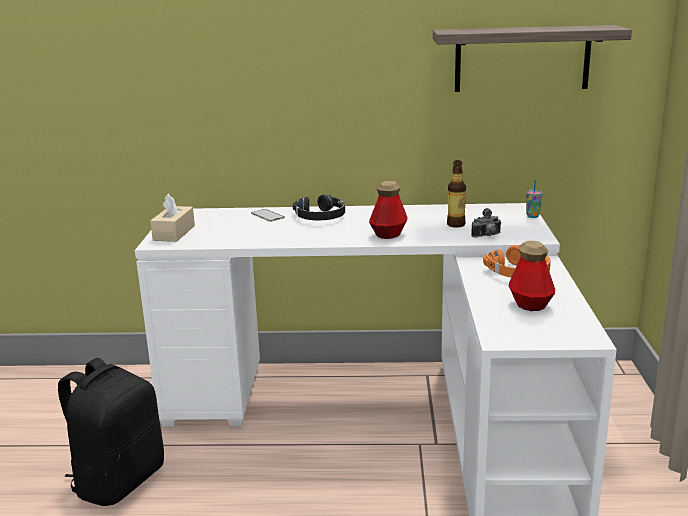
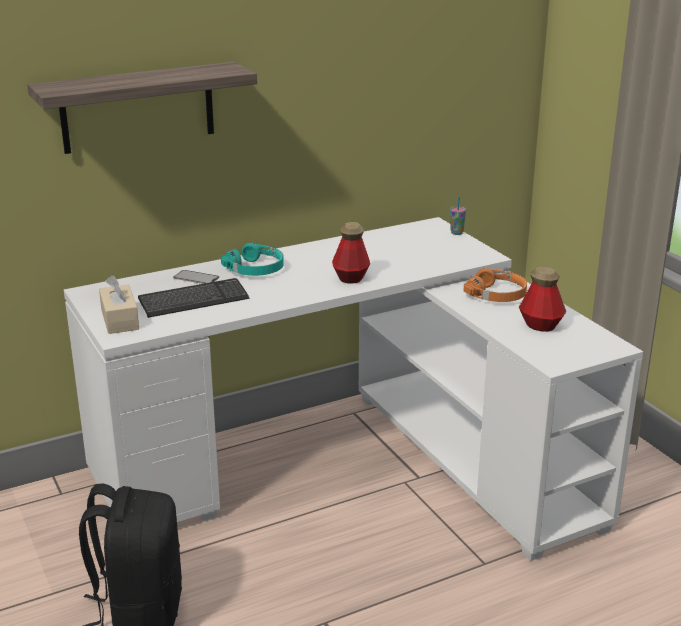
camera: 30 degrees left, 5 degrees up
(243, 230) = (193, 300): none -> keyboard
(320, 217) = (256, 269): black headphones -> turquoise headphones
(456, 224) = (400, 254): bottle -> none
(487, 236) = (443, 262): camera -> none
(522, 59) = (425, 74): shelf -> shelf (138, 108)

